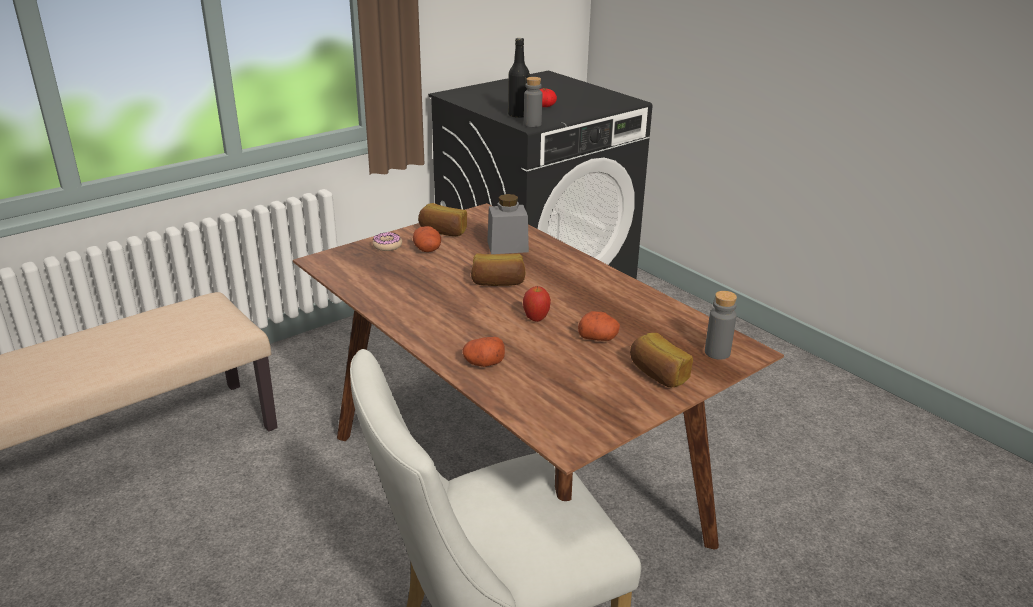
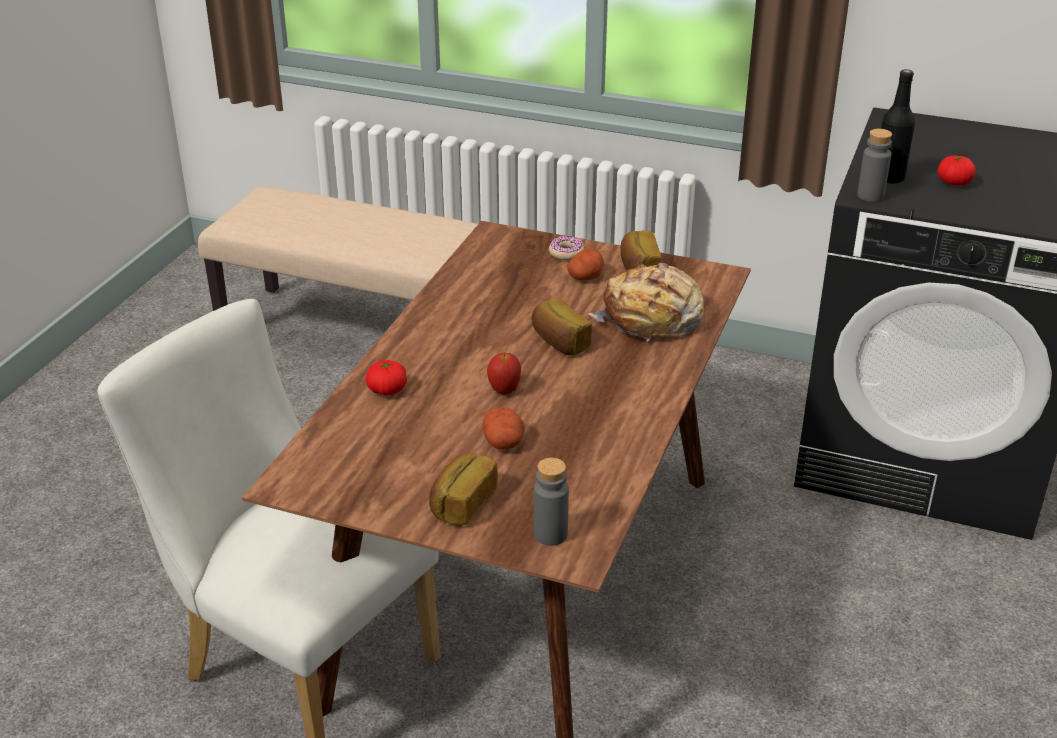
camera: 60 degrees right, 5 degrees up
(483, 363) = (387, 390): potato -> tomato
(507, 246) = (652, 319): grey jar -> bread

